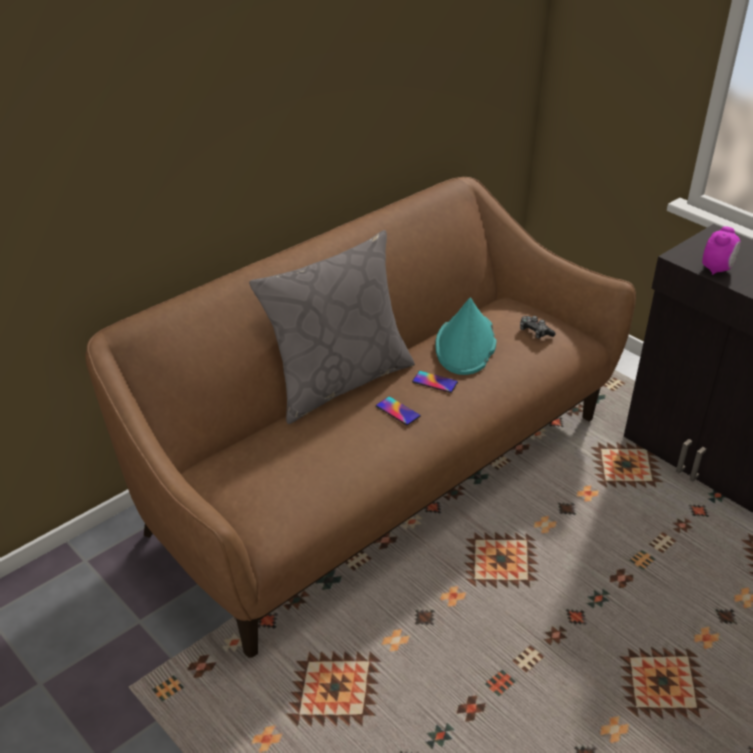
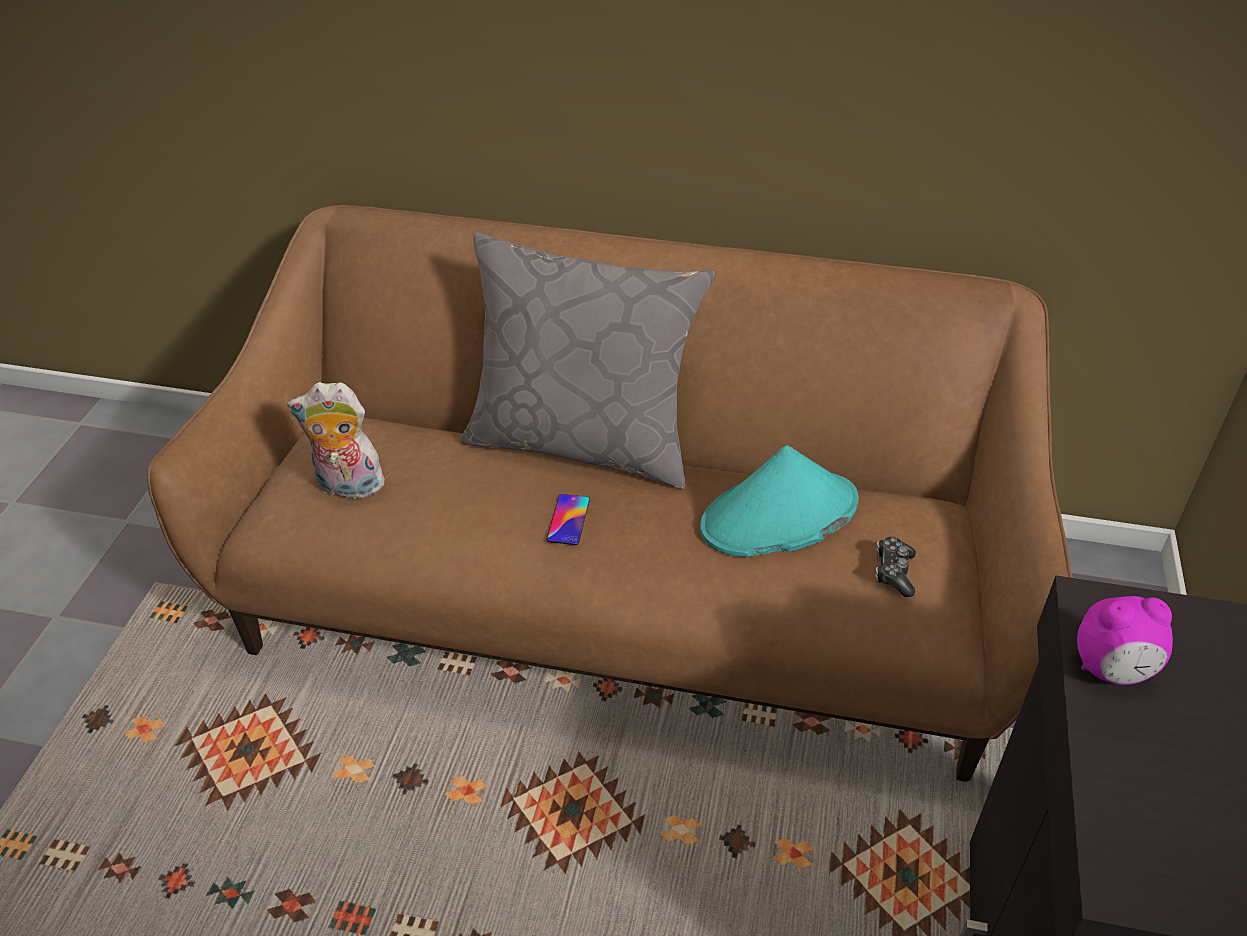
camera: 55 degrees right, 5 degrees up
(277, 483) = (347, 487): none -> plush toy
(435, 382) = (663, 525): phone -> none

